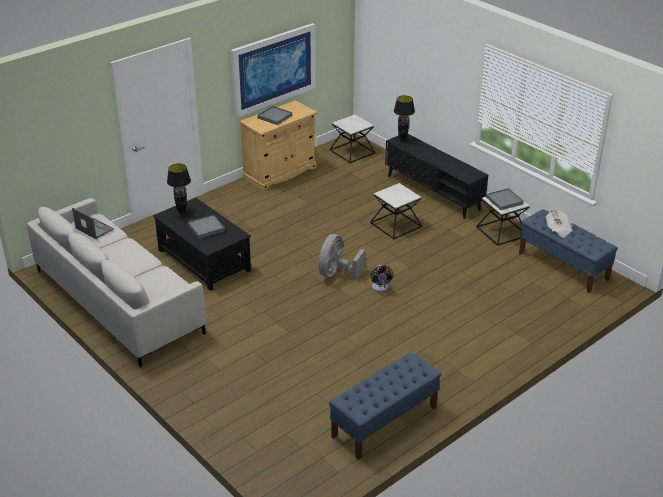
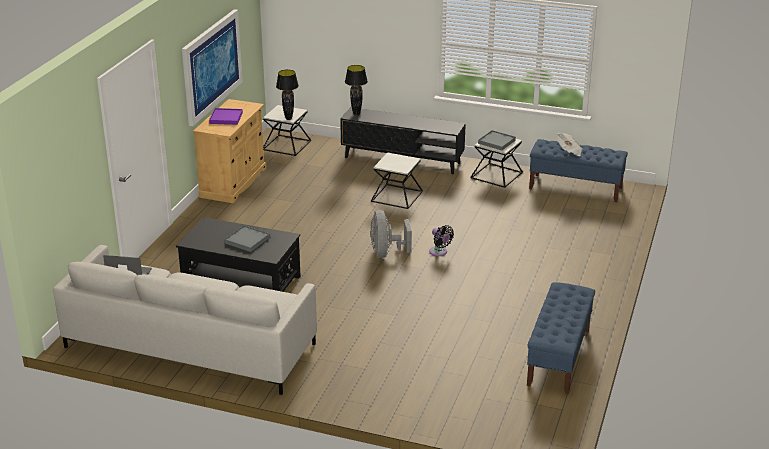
camera: 30 degrees left, 5 degrees down
(181, 213) = (205, 234): black table lamp -> black table lamp (288, 118)
(275, 117) = (226, 118): grey tray -> purple tray

